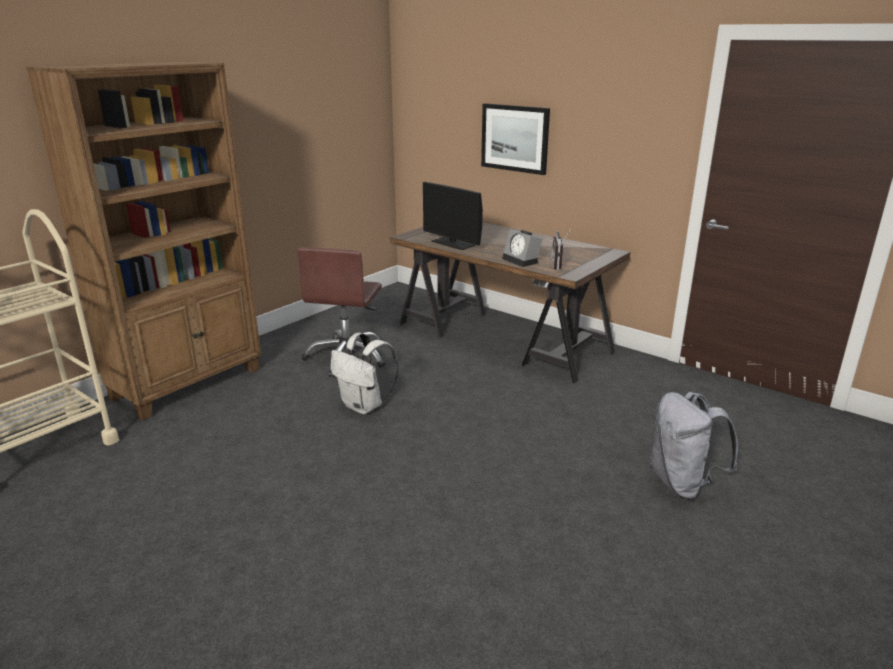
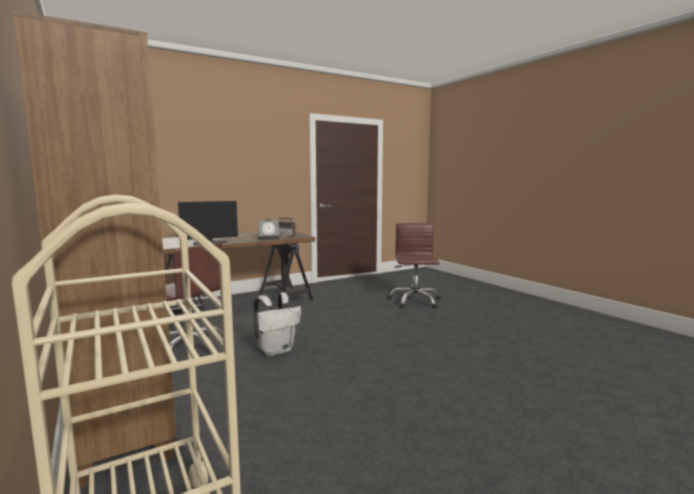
camera: 70 degrees left, 15 degrees down
(515, 138) = (198, 174): picture -> none
(682, 484) = (414, 301): grey backpack -> brown office chair

